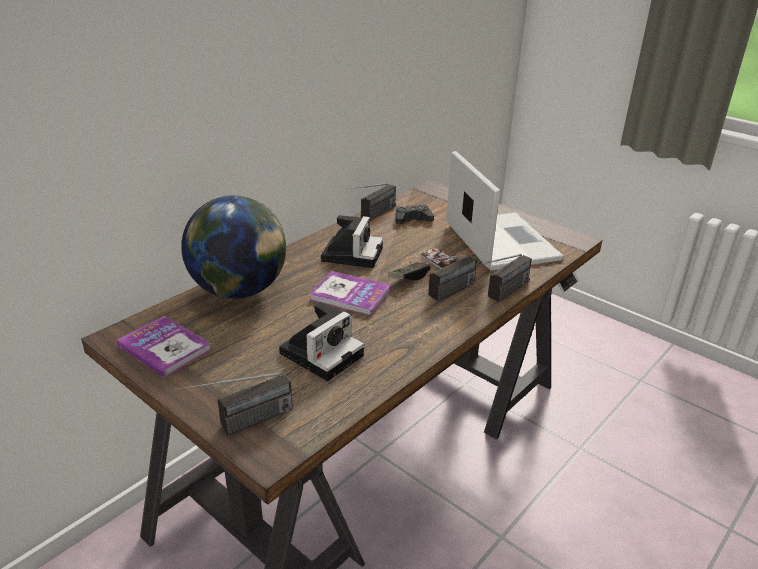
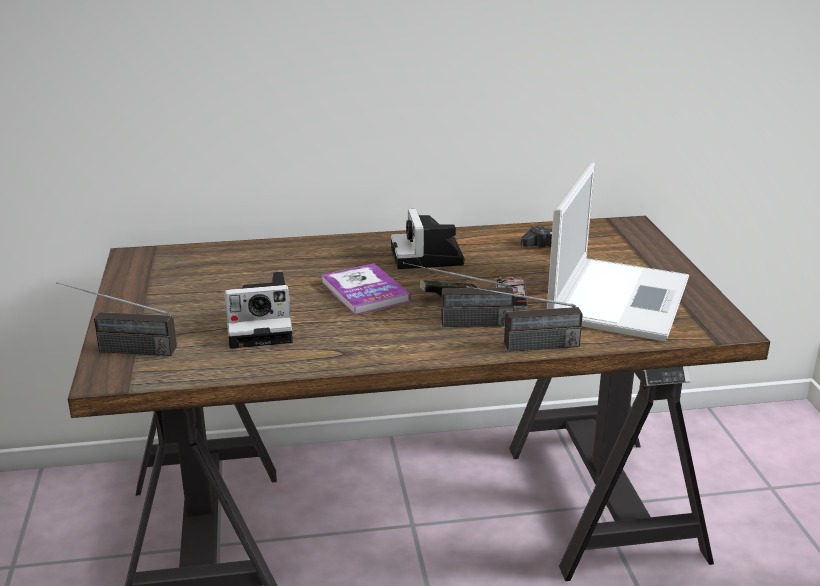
camera: 40 degrees right, 5 degrees down
(164, 348) = (152, 275): book -> none
(239, 291) = (274, 255): globe -> none
(352, 253) = (428, 257): camera -> camera turned 120 degrees clockwise
(372, 216) = (508, 231): radio -> none

